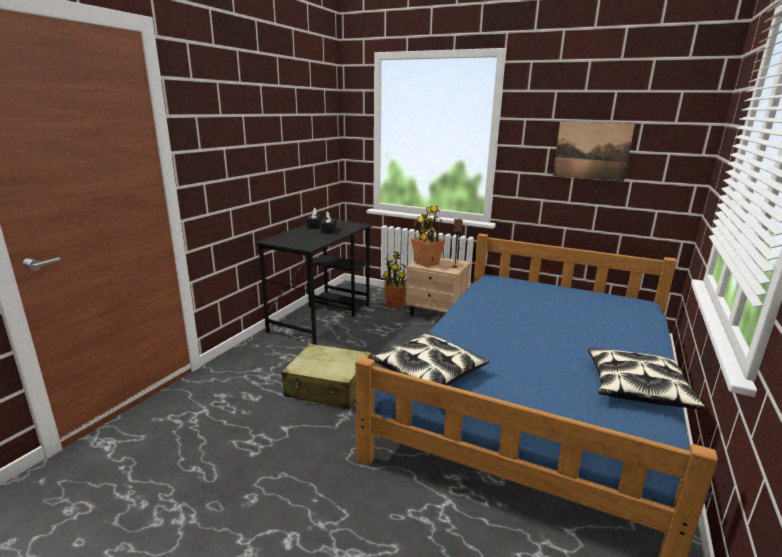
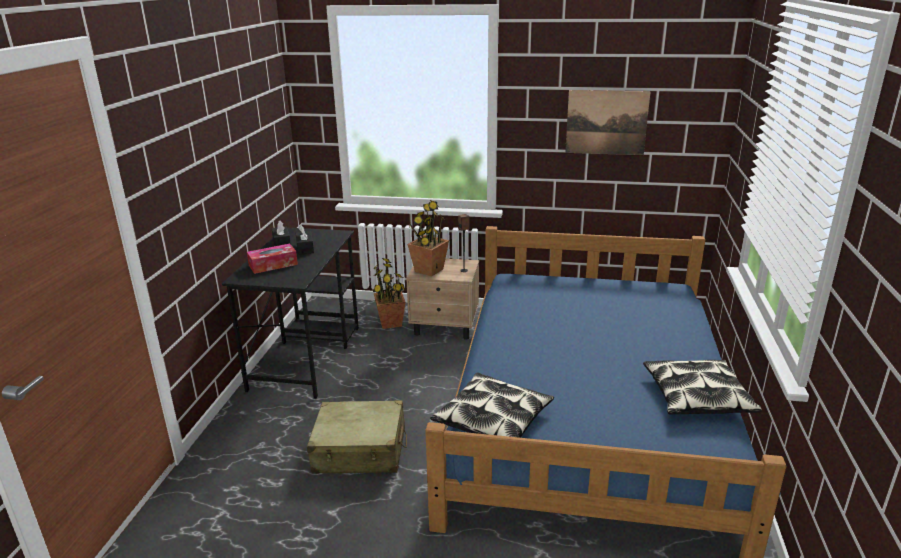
camera: 15 degrees left, 5 degrees up
(298, 236) = (273, 265): none -> tissue box

